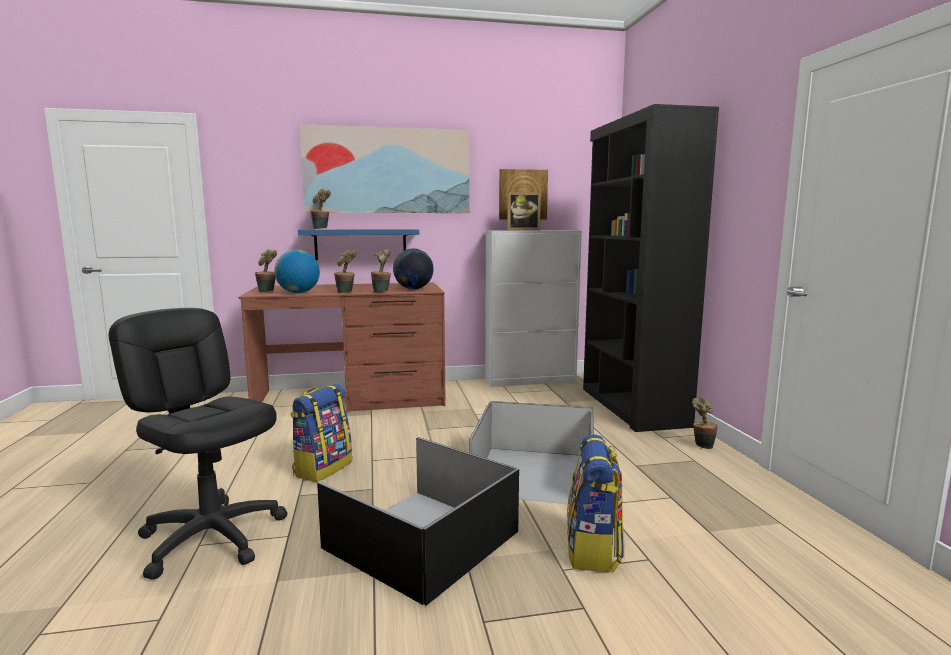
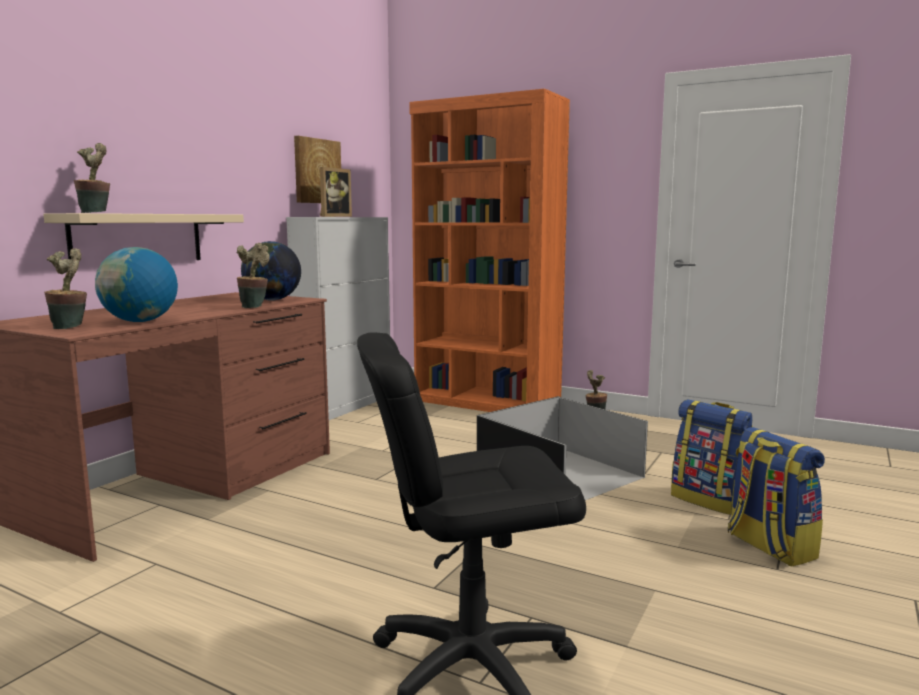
camera: 50 degrees left, 0 degrees up
(322, 468) = (380, 556): backpack -> backpack (769, 547)
(346, 292) = (213, 313): potted plant -> none
(360, 244) = (138, 239): blue shelf -> beige shelf
(387, 170) = (169, 122): picture -> none
(423, 538) = (621, 552): black storage box -> none
(631, 407) = (486, 403): black bookcase -> orange bookcase

